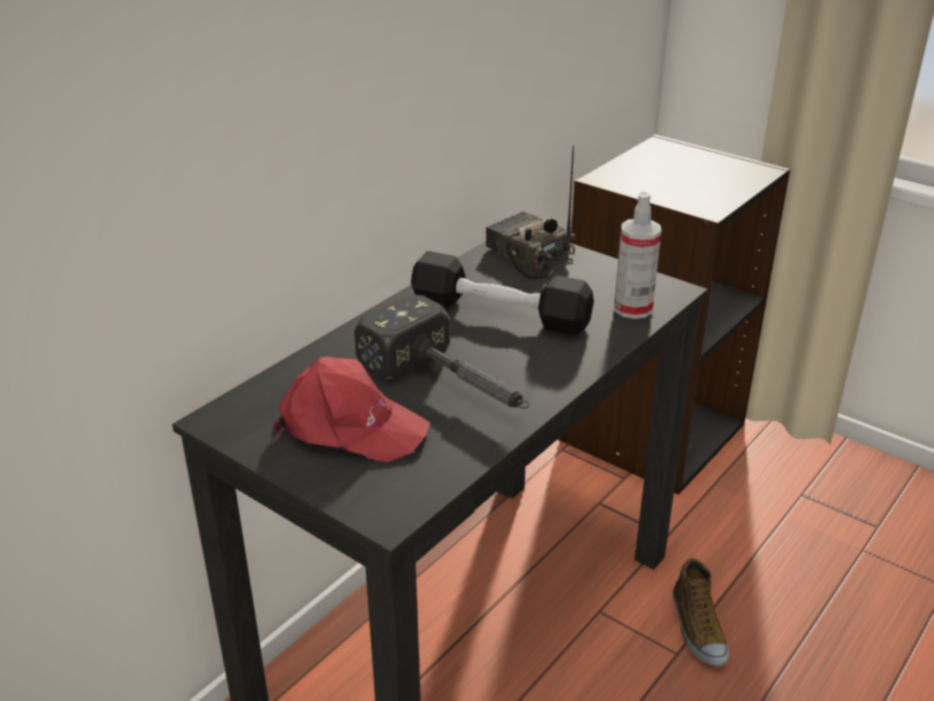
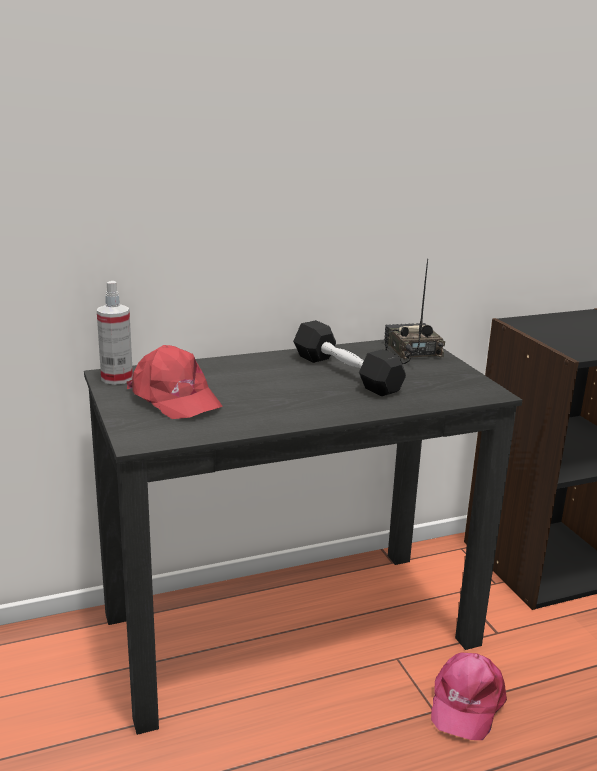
camera: 30 degrees right, 10 degrees down
(452, 387) = (262, 398): hammer -> none
(633, 309) = (445, 394): spray bottle -> spray bottle (117, 378)
(697, 629) = (466, 702): shoe -> pink cap

